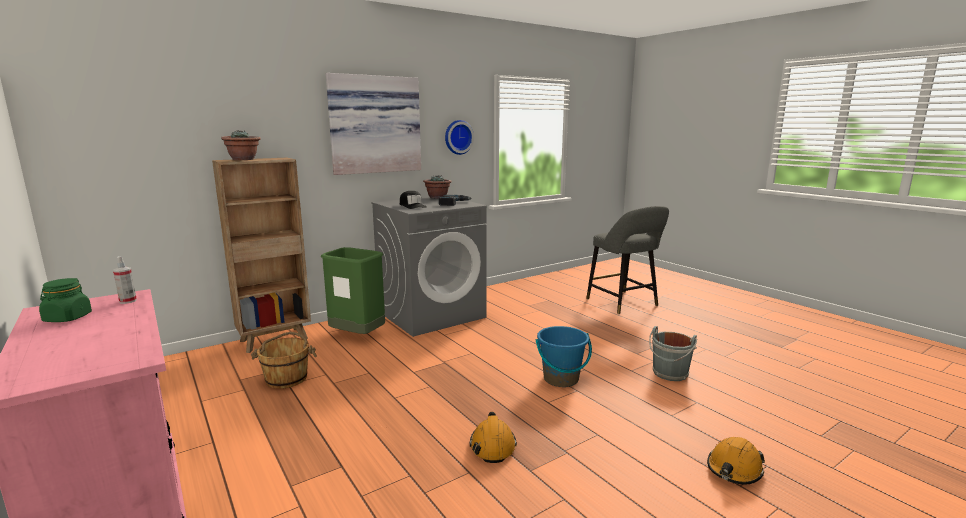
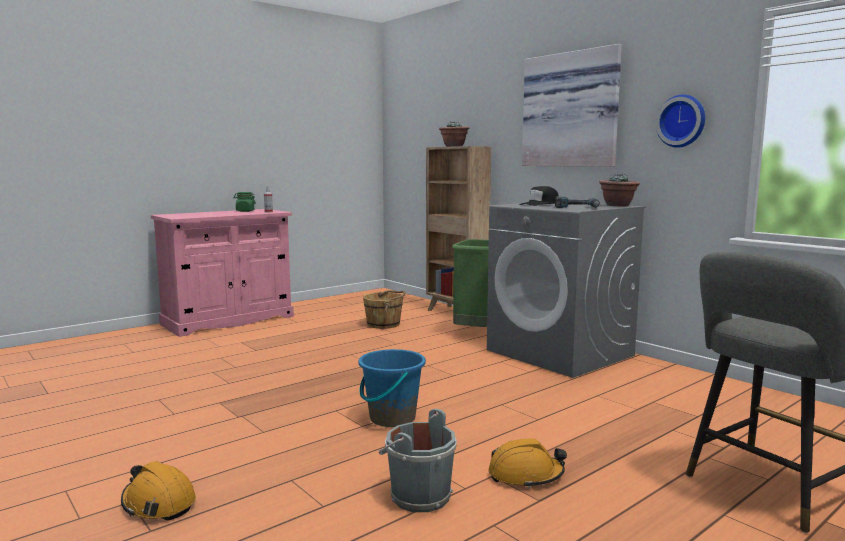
camera: 85 degrees right, 5 degrees down
(492, 445) = (262, 389): orange hard hat -> orange hard hat (525, 475)

